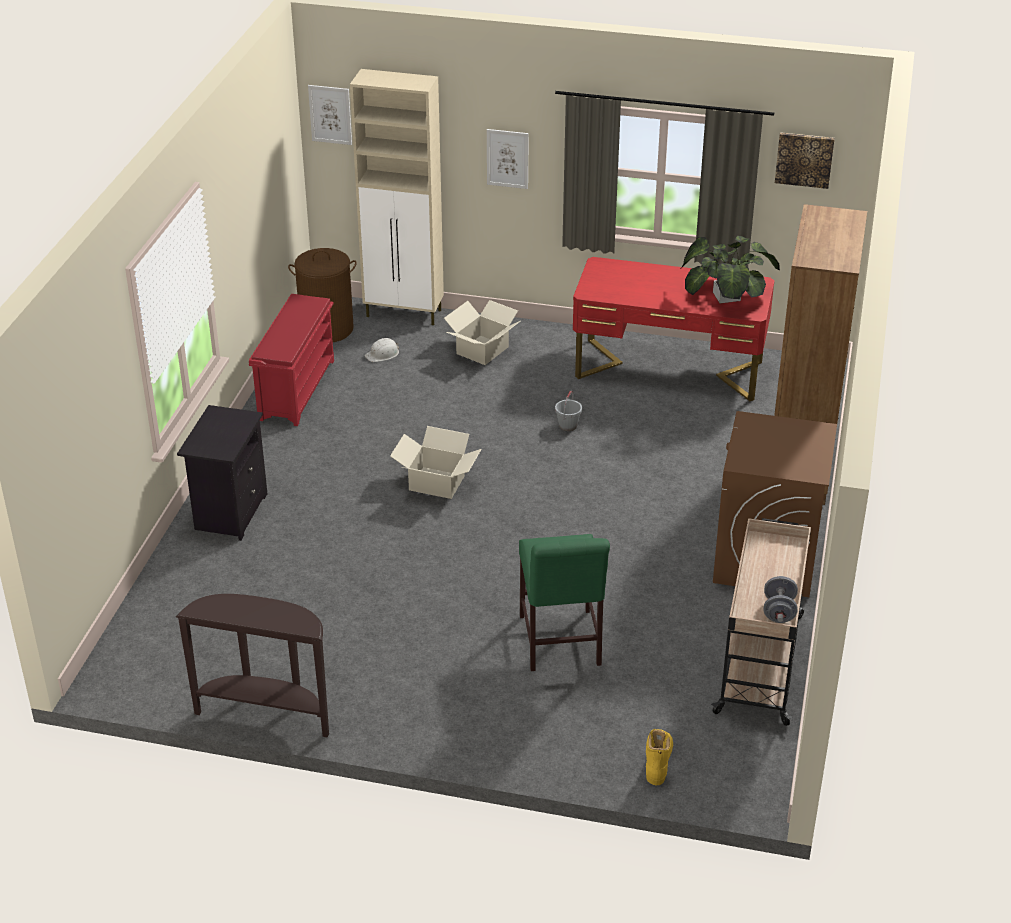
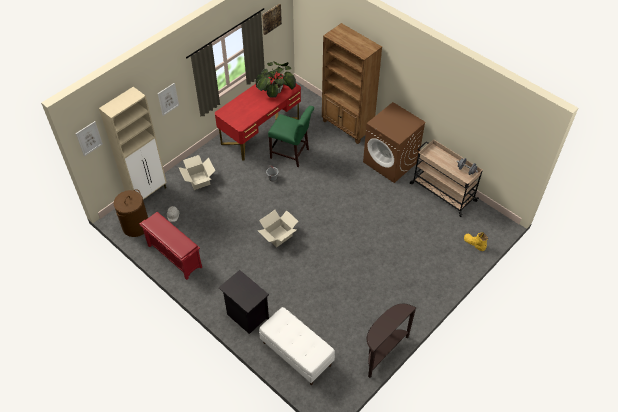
camera: 60 degrees left, 15 degrees up
(188, 600) = (296, 354): none -> white bench
(560, 644) = (399, 242): green chair -> green chair (291, 154)

